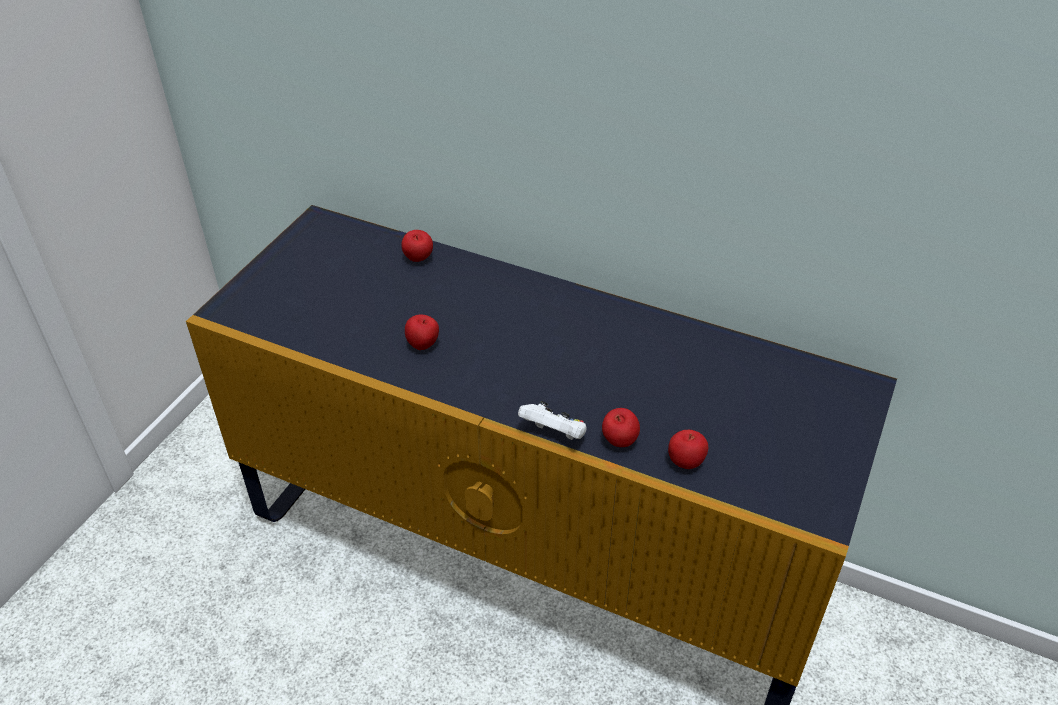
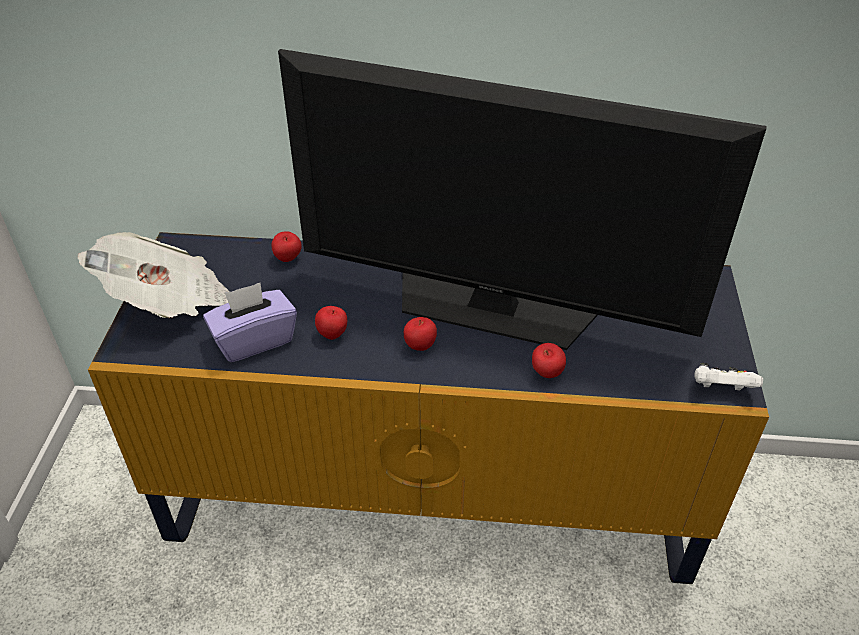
camera: 20 degrees left, 0 degrees up
(287, 275) = (169, 302): none -> newspaper
(346, 331) = (254, 340): none -> purple tissue box
(554, 434) = (489, 382): white game controller -> white game controller (721, 389)
(599, 358) = (492, 307): none -> television
(685, 463) = (608, 376): apple -> apple (420, 346)

